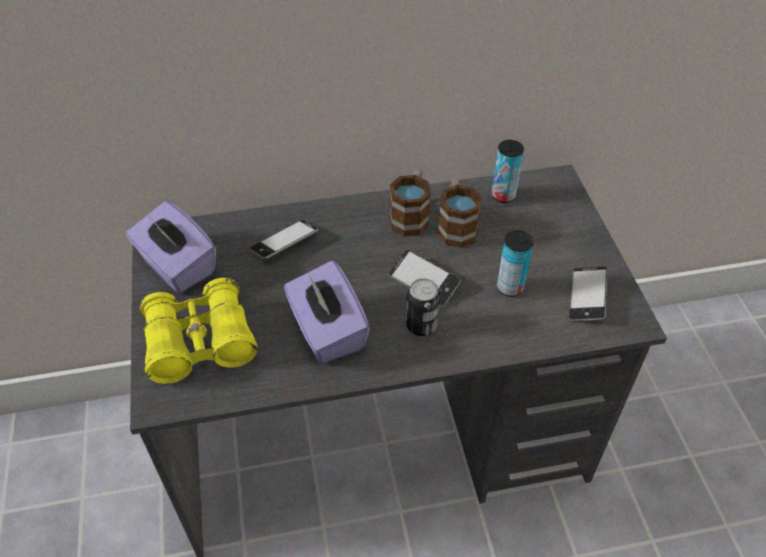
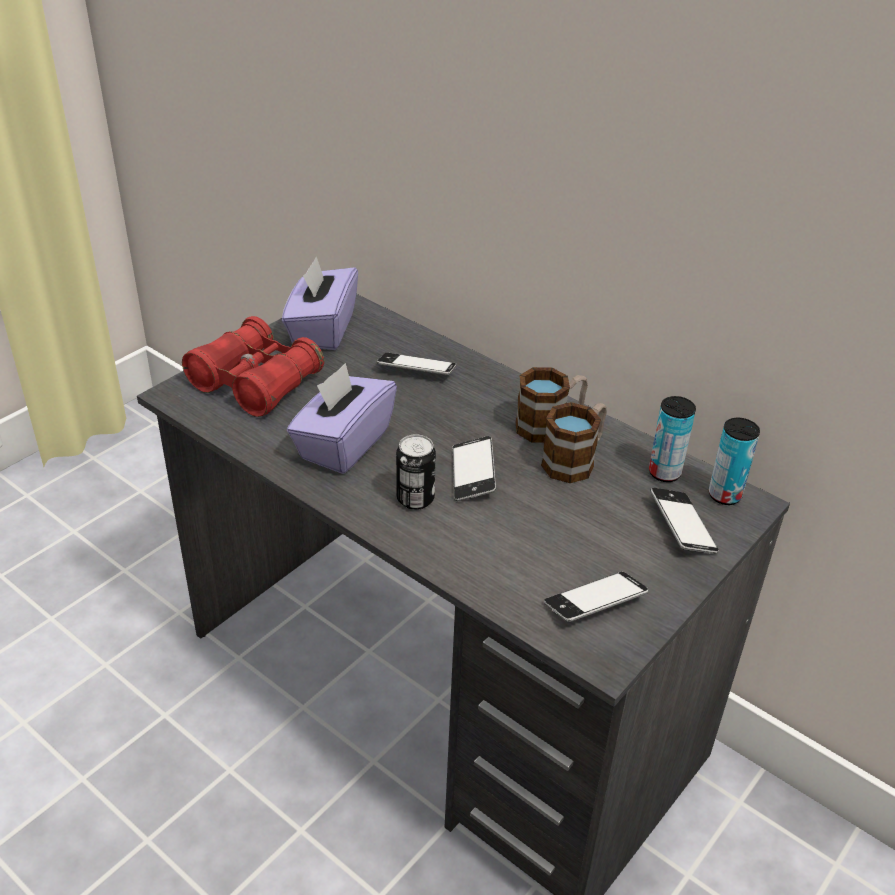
camera: 50 degrees right, 10 degrees down
(200, 342) = (255, 383): yellow binoculars -> red binoculars
(510, 287) = (537, 537): can -> can (724, 495)
(554, 219) = (682, 526): none -> phone

